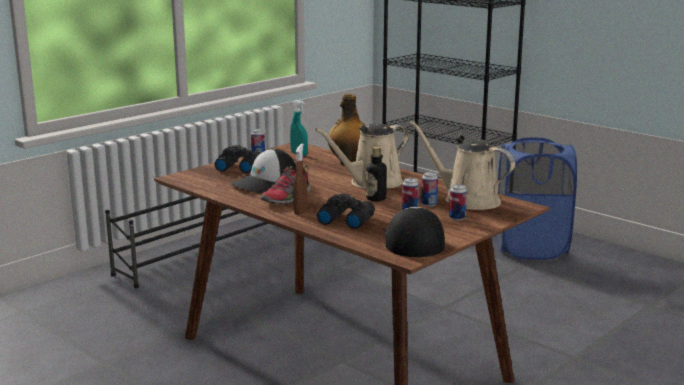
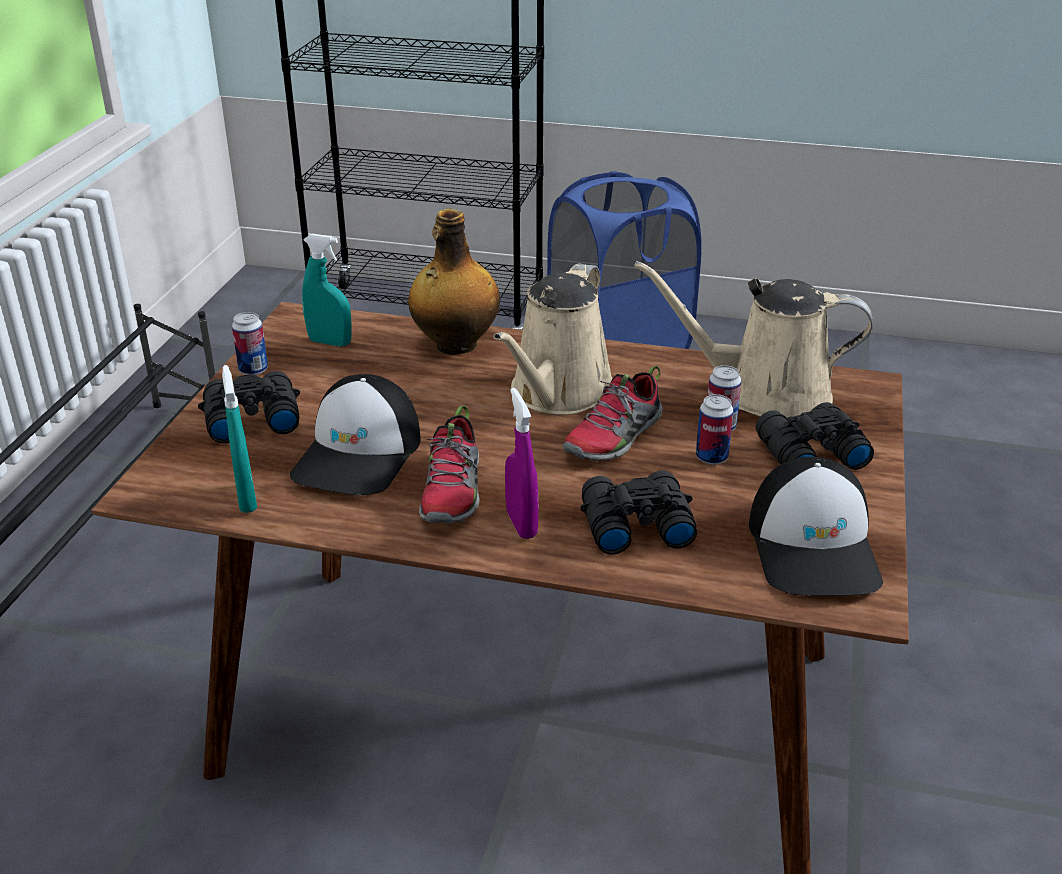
camera: 30 degrees left, 15 degrees up
(209, 185) = (246, 499): none -> turquoise spray bottle
(300, 211) = (521, 524): brown spray bottle -> purple spray bottle
(376, 198) = (614, 438): bottle -> shoe
(412, 241) = (815, 547): cap -> cap turned 150 degrees counterclockwise
(457, 218) = (808, 452): can -> black binoculars

